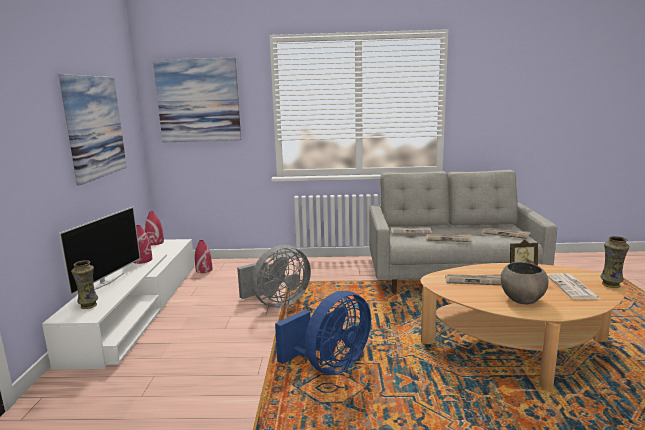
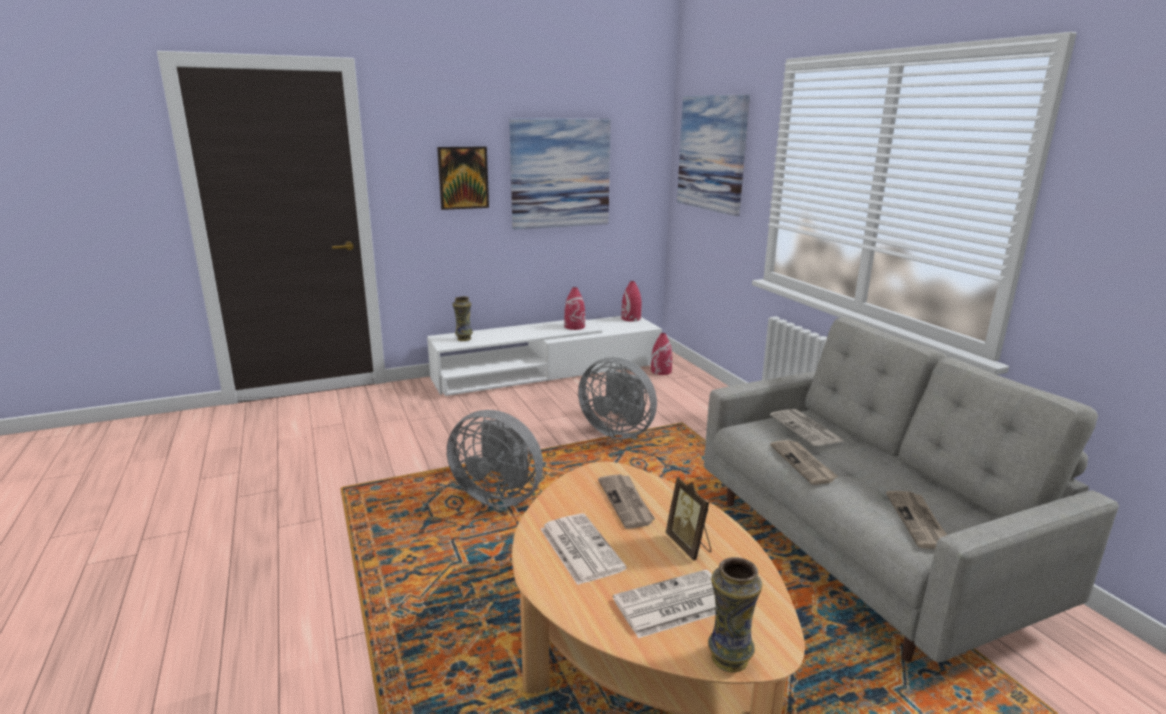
camera: 65 degrees right, 5 degrees up
(37, 138) = (463, 178): none -> picture
(106, 282) = (513, 330): television -> none
(330, 366) = (499, 495): blue fan -> grey fan
(521, 299) = (579, 548): grey bowl -> newspaper

